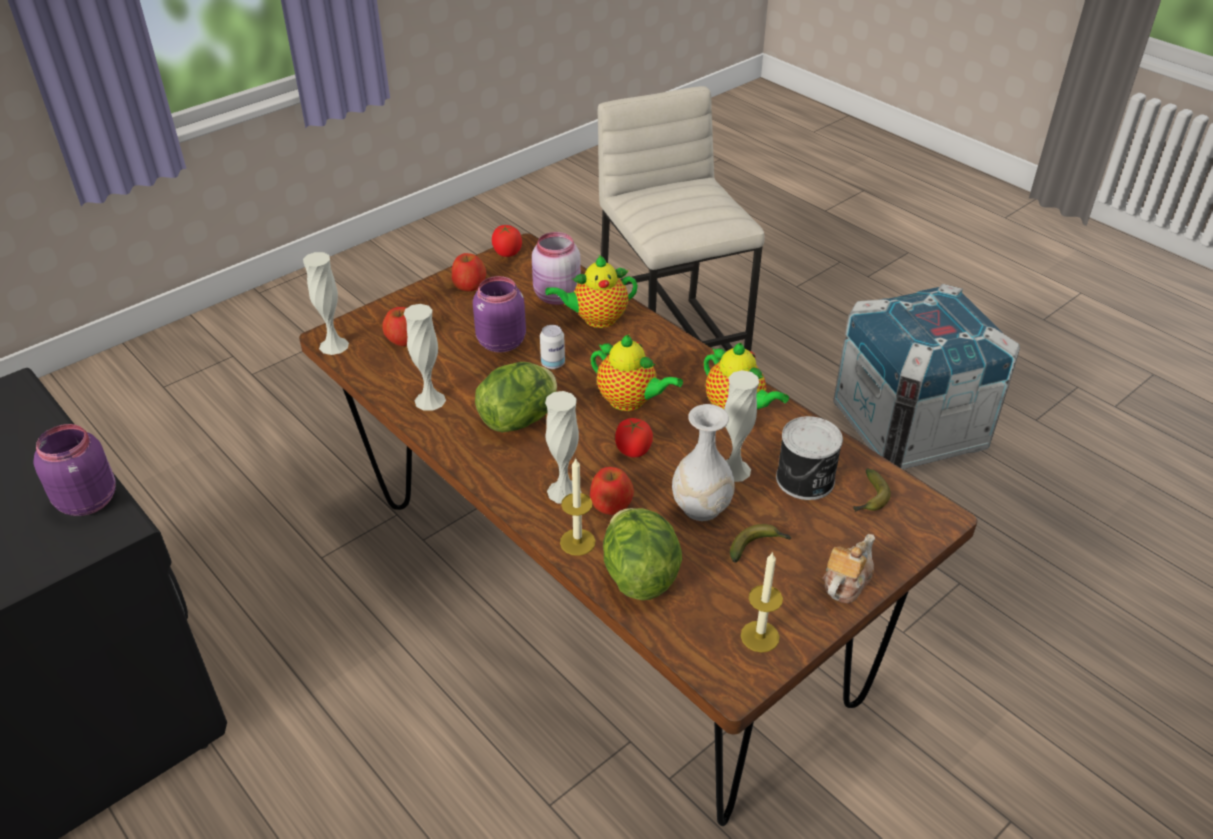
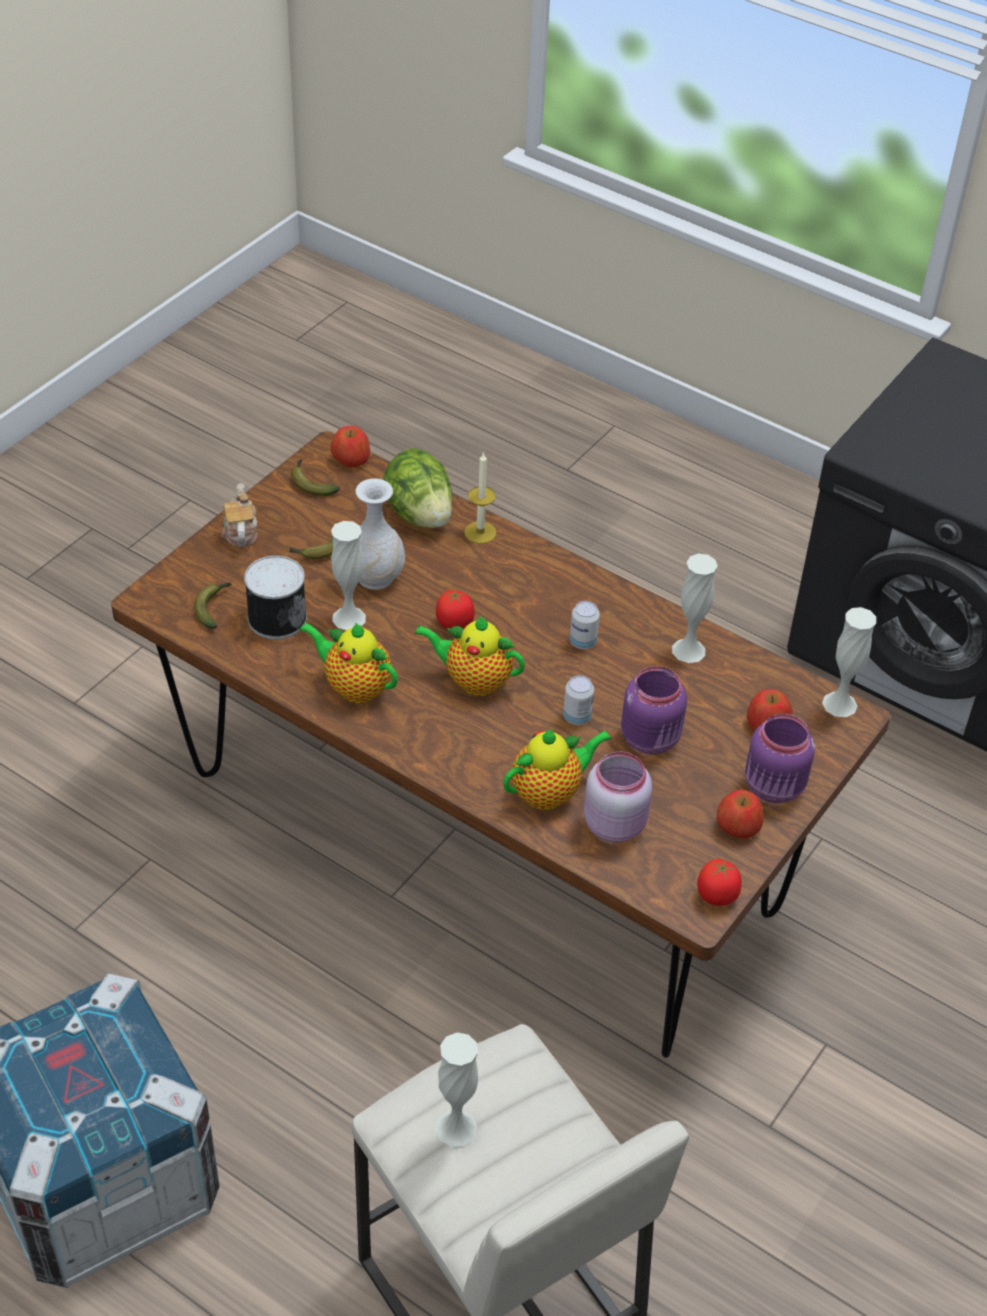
camera: 165 degrees right, 5 degrees up
(88, 499) = (904, 466): purple jar -> purple jar (774, 788)
(520, 419) = (583, 642): lettuce -> can
(564, 491) = (509, 574): white vase -> white vase (456, 1128)
(611, 503) = (461, 569): apple -> apple (351, 459)
(760, 636) = (311, 483): candle -> banana
(845, 582) = (240, 531): teapot -> teapot turned 150 degrees clockwise

